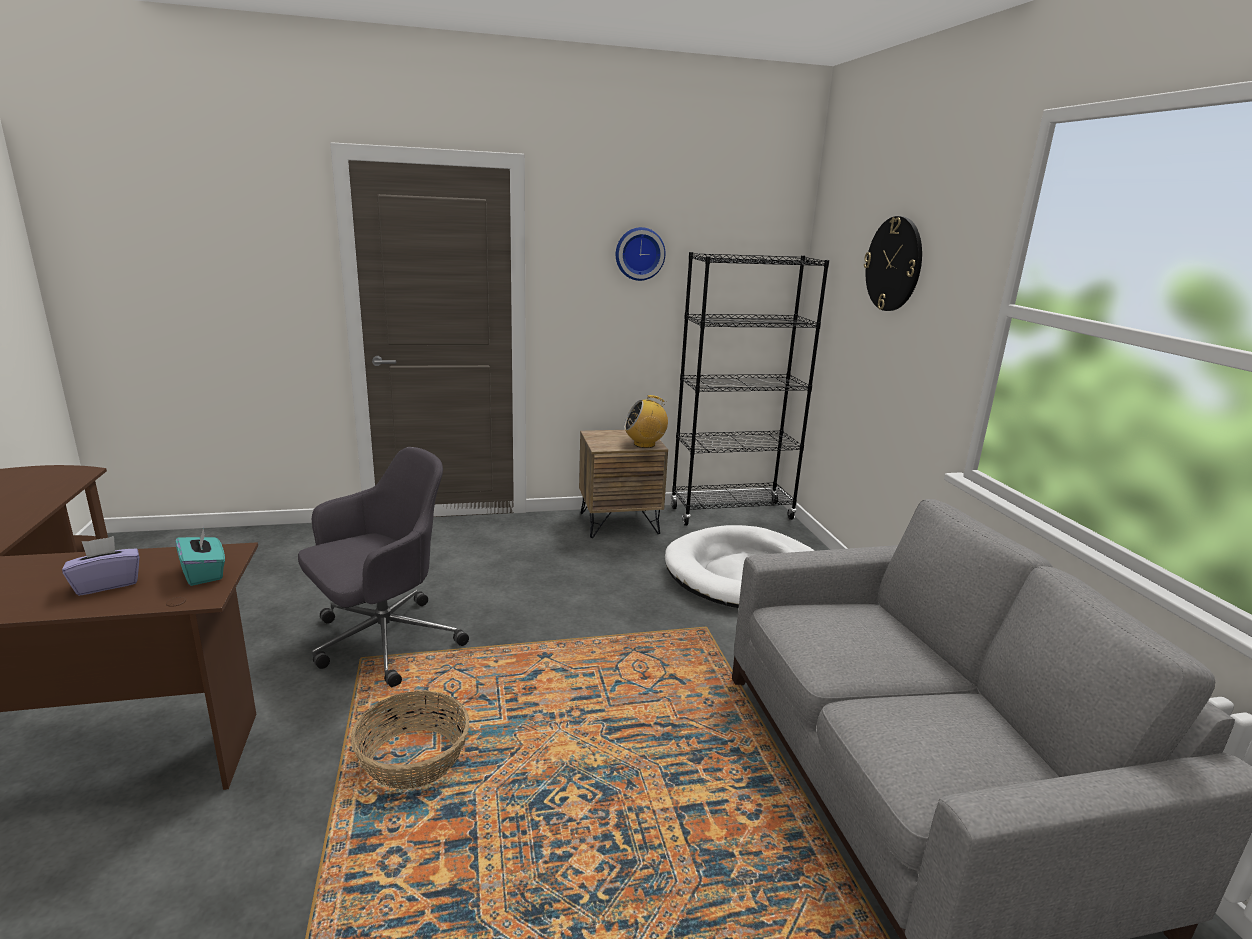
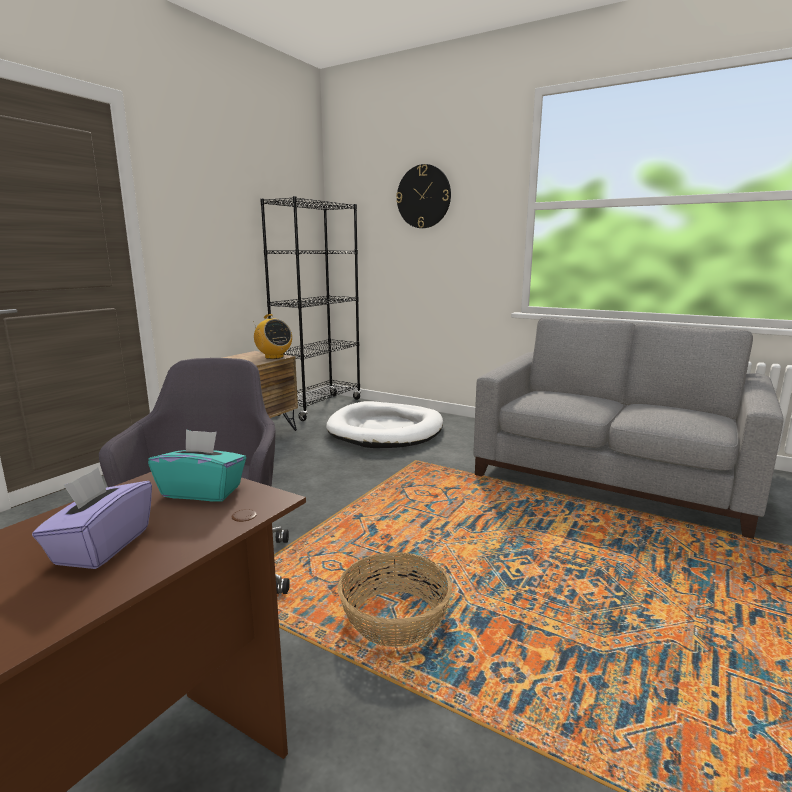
camera: 45 degrees left, 5 degrees down
(639, 253) = (225, 198): wall clock -> none
(644, 444) = (274, 357): radio -> radio turned 75 degrees counterclockwise

